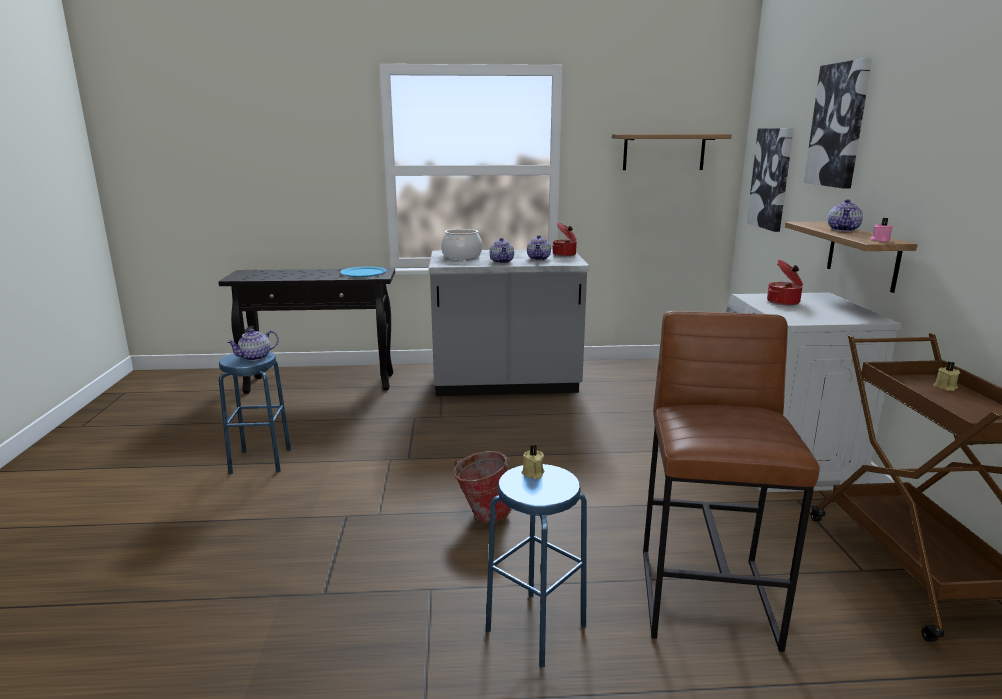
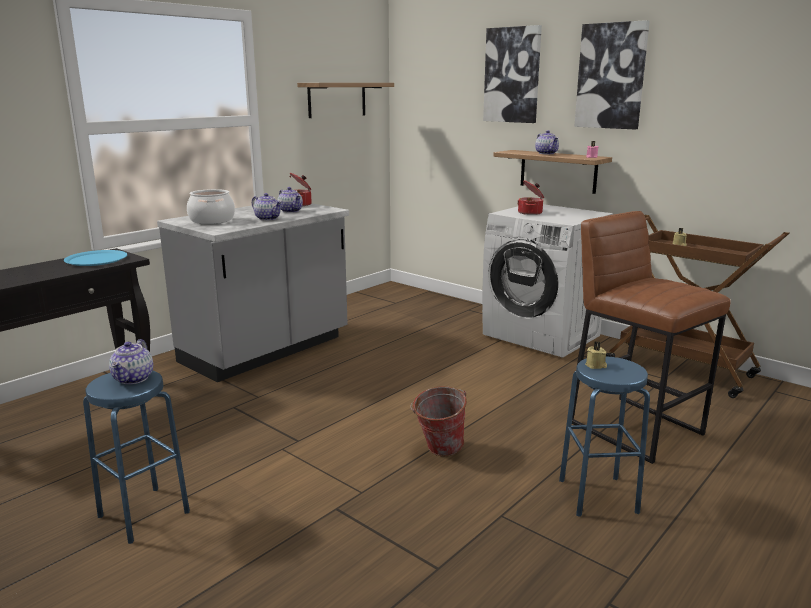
camera: 45 degrees left, 0 degrees up
(771, 178) = (434, 120): picture -> picture (611, 76)

